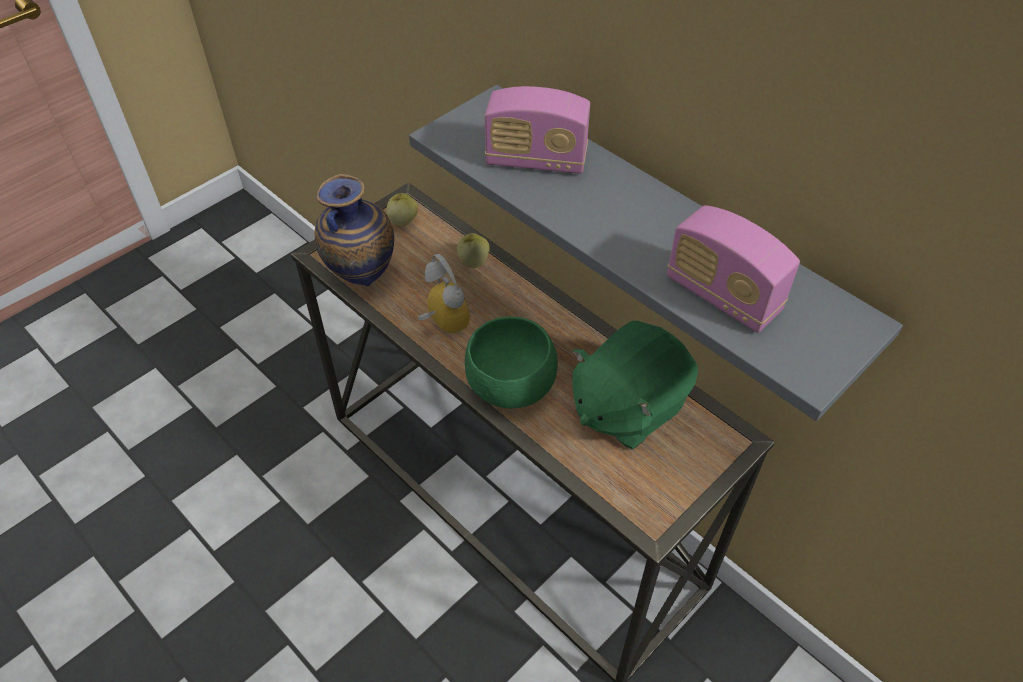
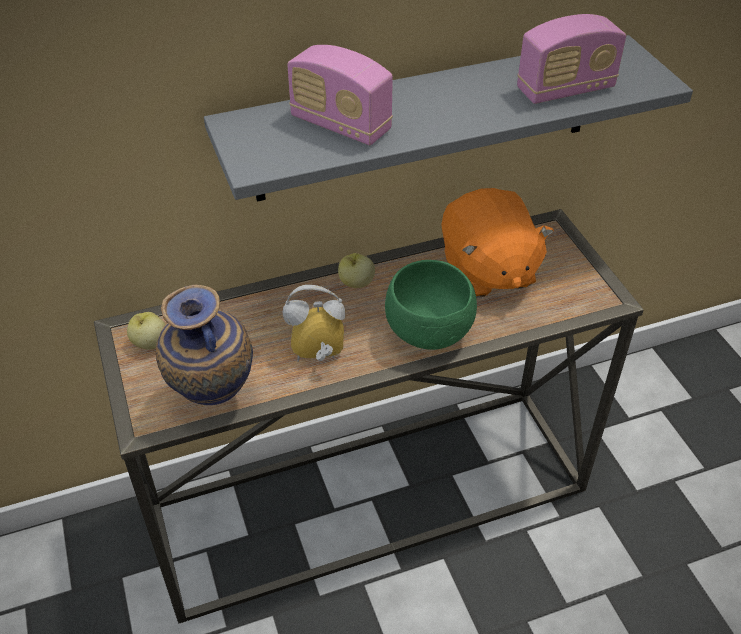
camera: 65 degrees left, 5 degrees down
(473, 262) = (253, 308): apple -> apple (356, 283)
(536, 161) = (340, 125): radio -> radio turned 90 degrees clockwise
(627, 406) = (487, 271): green plush toy -> orange plush toy

